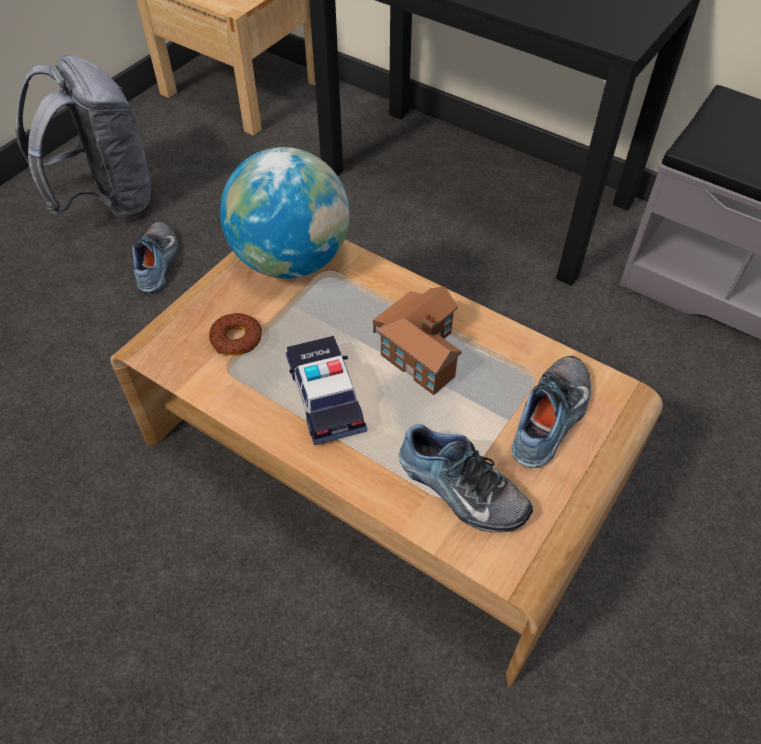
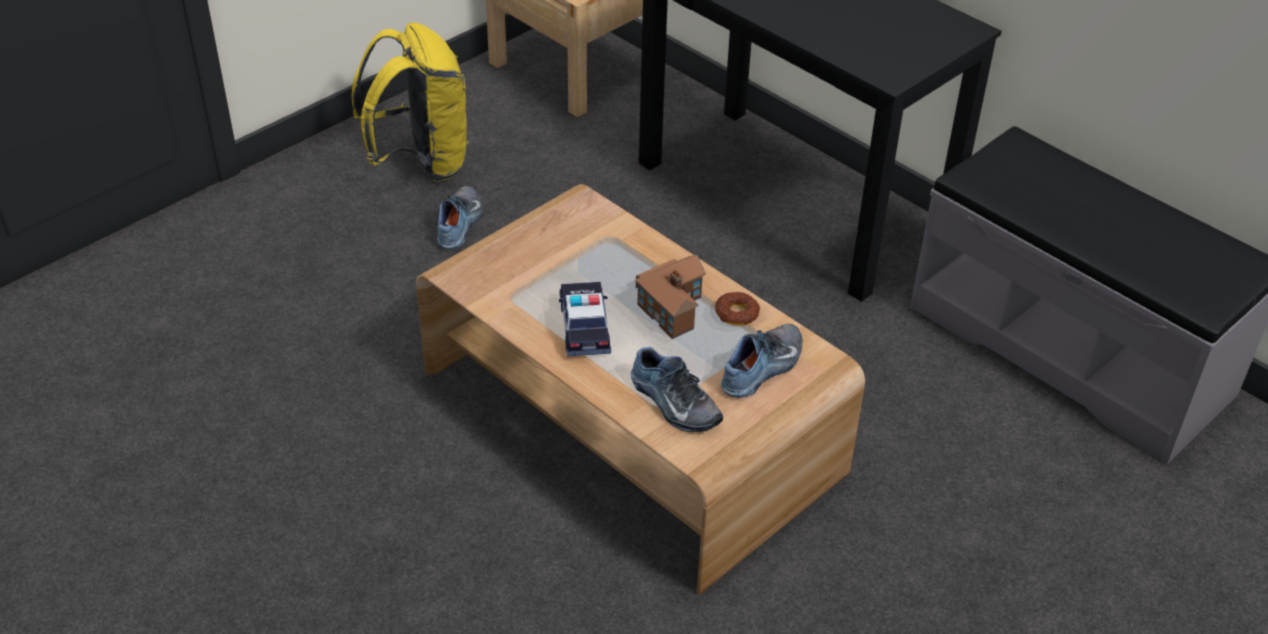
camera: 10 degrees right, 10 degrees down
(108, 202) = (421, 162): grey backpack -> yellow backpack
(236, 339) = (522, 276): donut -> donut (736, 313)
(291, 260) = (580, 224): globe -> none

